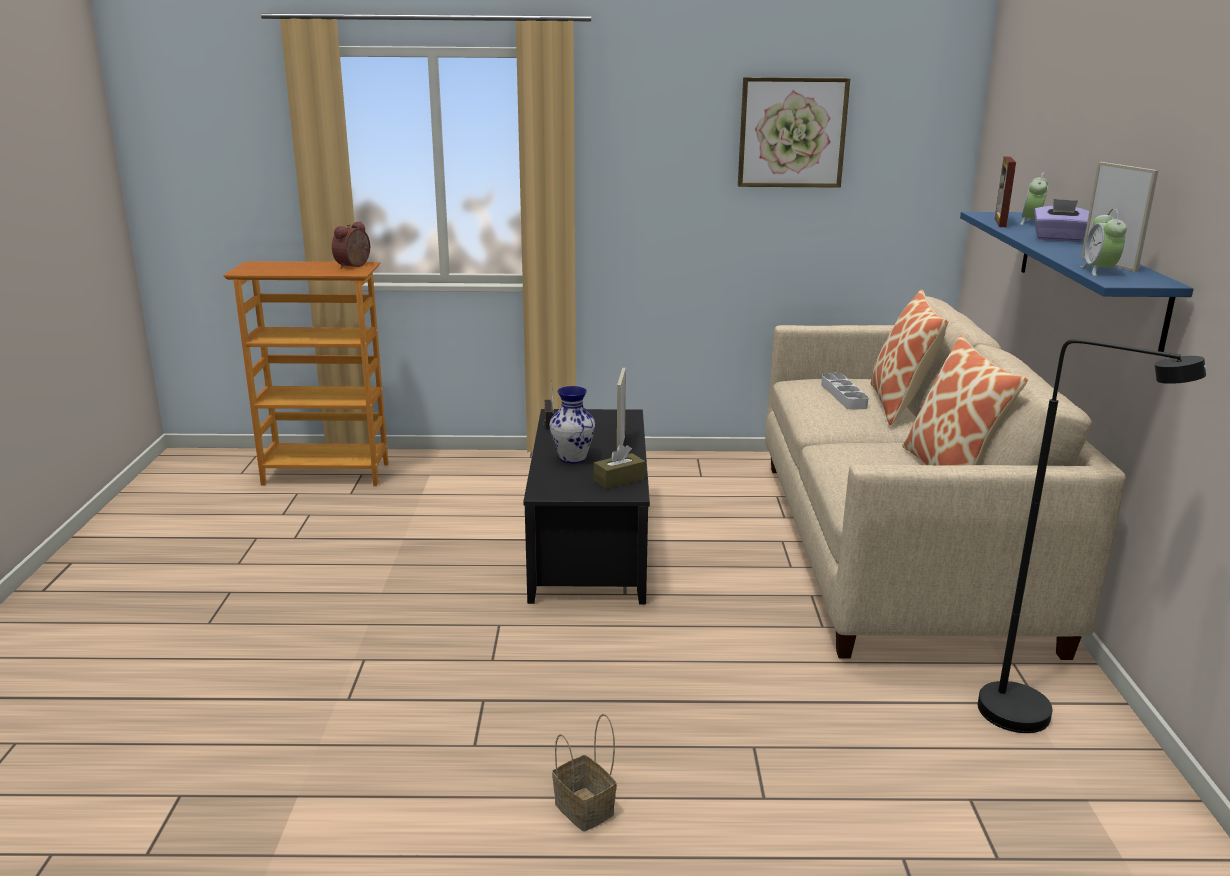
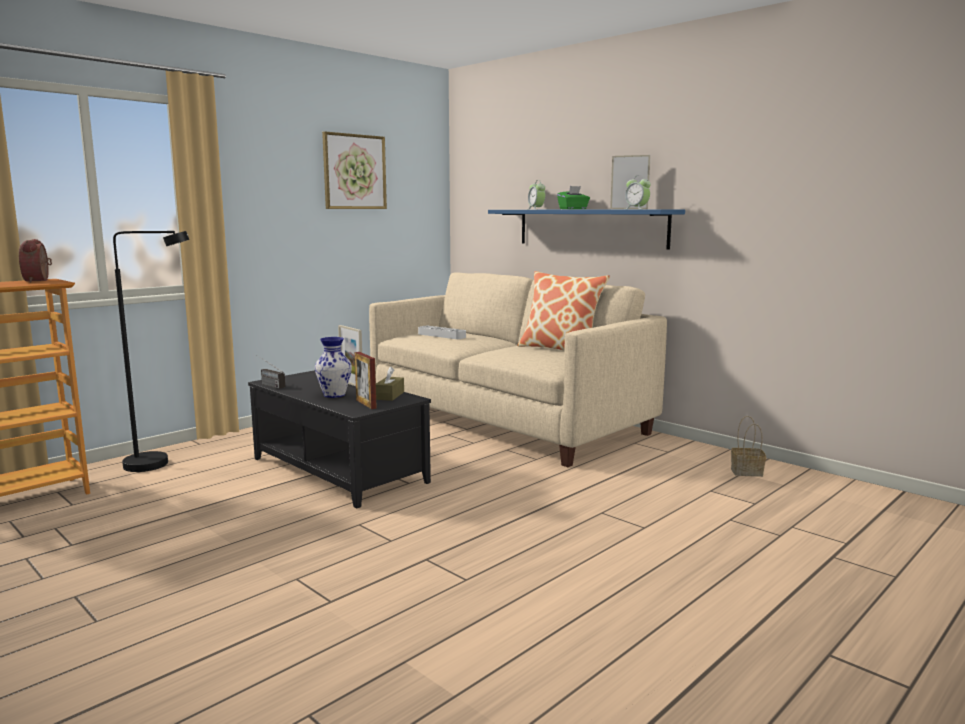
camera: 45 degrees left, 10 degrees down
(586, 809) = (582, 572): basket -> basket (747, 472)
(900, 405) = (476, 334): pillow -> none
(1000, 223) = (524, 209): picture frame -> picture frame (366, 404)
(1035, 717) = (677, 456): black floor lamp -> black floor lamp (159, 463)
(1058, 239) = (573, 209): purple tissue box -> green tissue box

